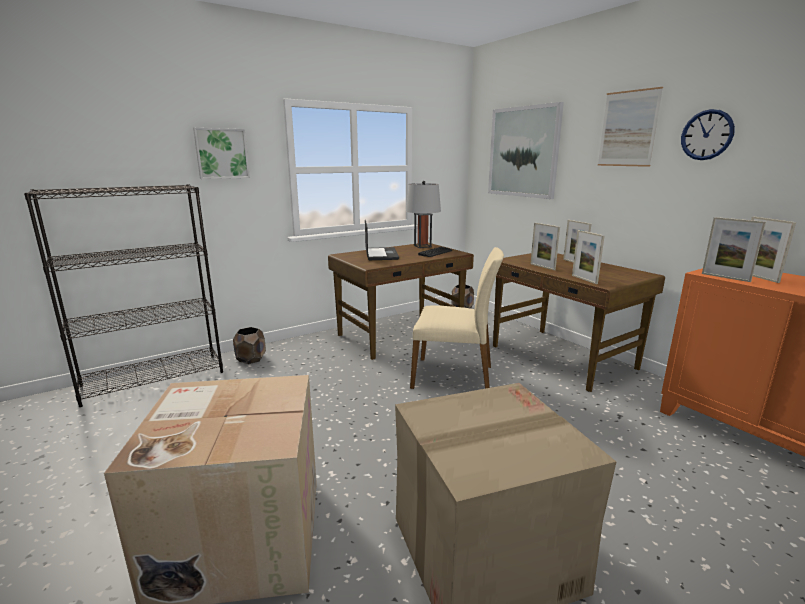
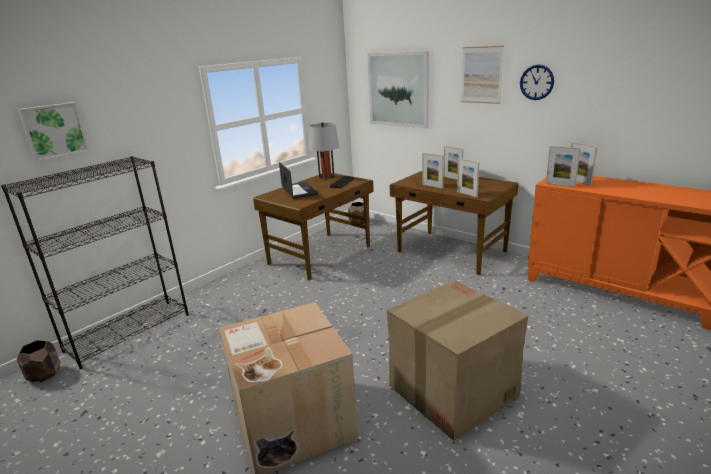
camera: 15 degrees left, 5 degrees up
(221, 153) = (155, 124): picture -> picture (54, 130)
(251, 359) = (205, 299): brown planter -> brown planter (44, 374)
(454, 376) = (380, 281): beige chair -> none

